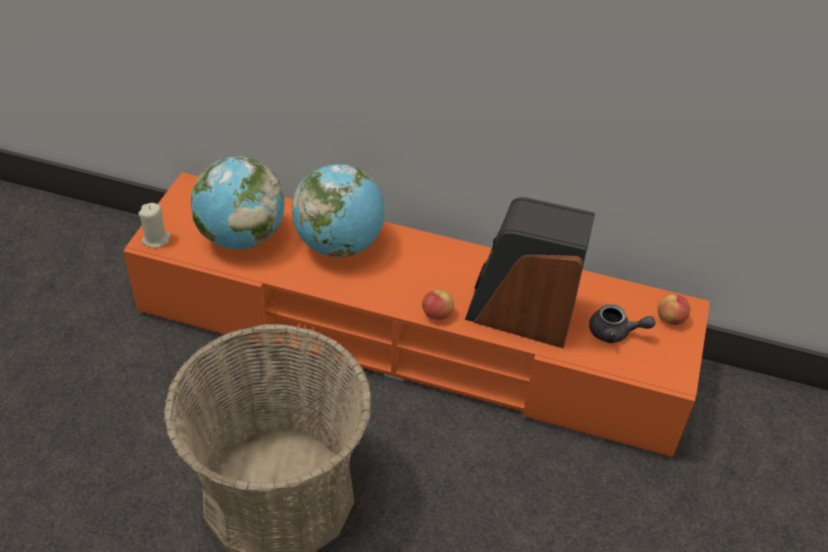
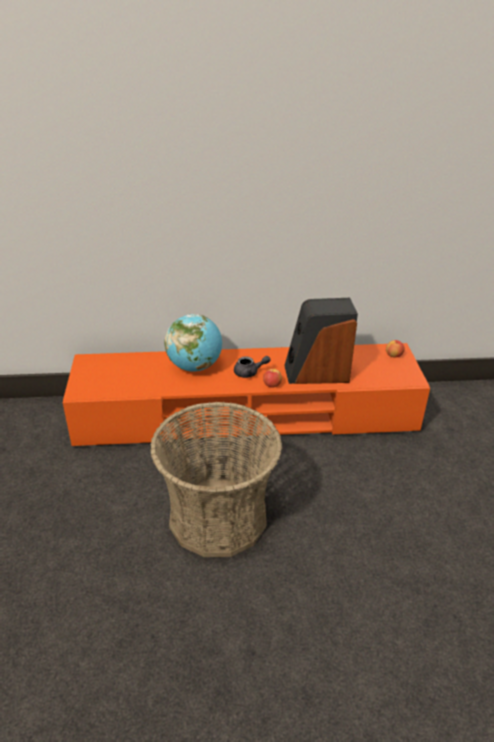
camera: 20 degrees left, 10 degrees down
(156, 239) = (80, 391): beige candle -> none
(241, 237) = (133, 377): globe -> none
(615, 333) = (370, 369): grey teapot -> grey teapot (249, 373)

